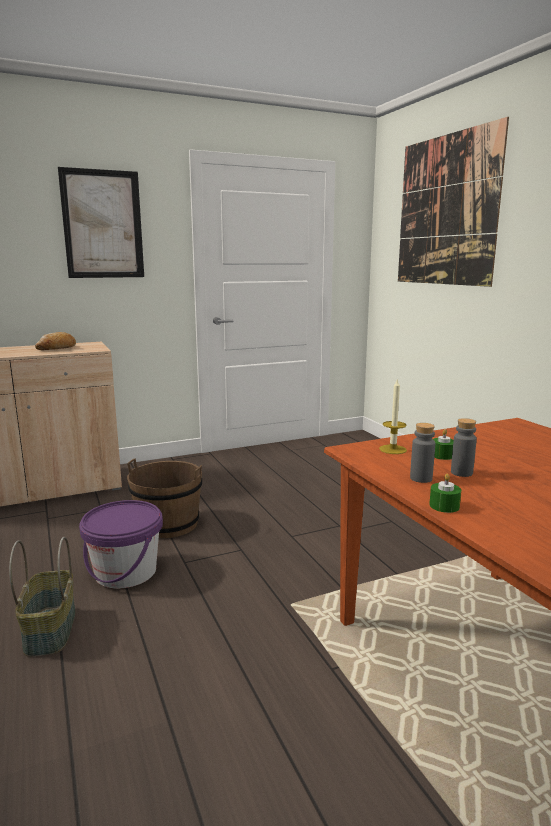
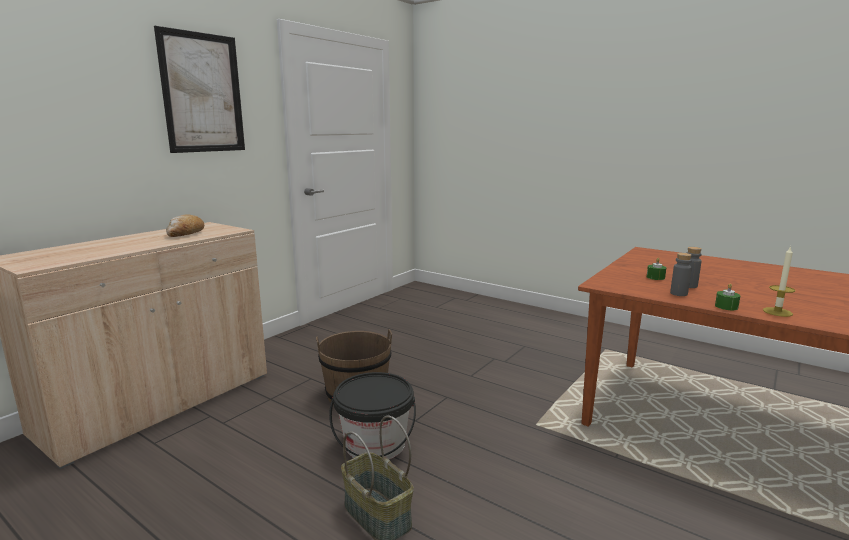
camera: 30 degrees left, 0 degrees up
(125, 572) = (375, 444): purple bucket -> black bucket
(392, 449) = (621, 279): candle -> candle (777, 312)
(445, 211) = (499, 90): picture -> none

